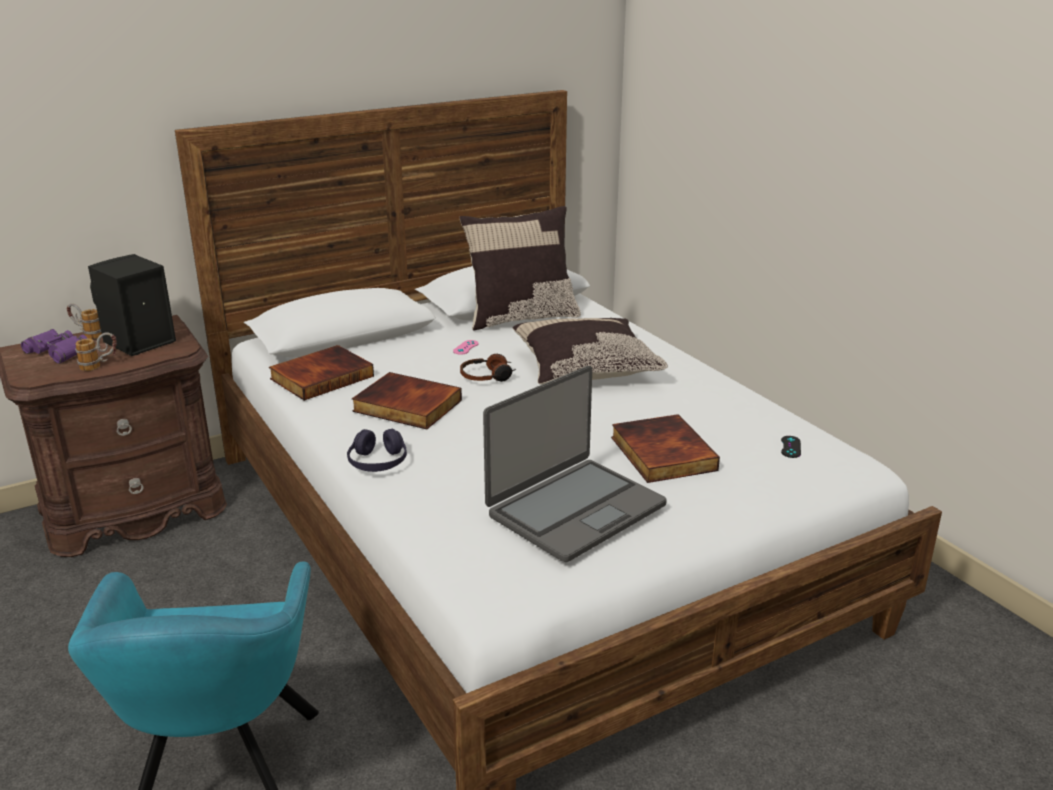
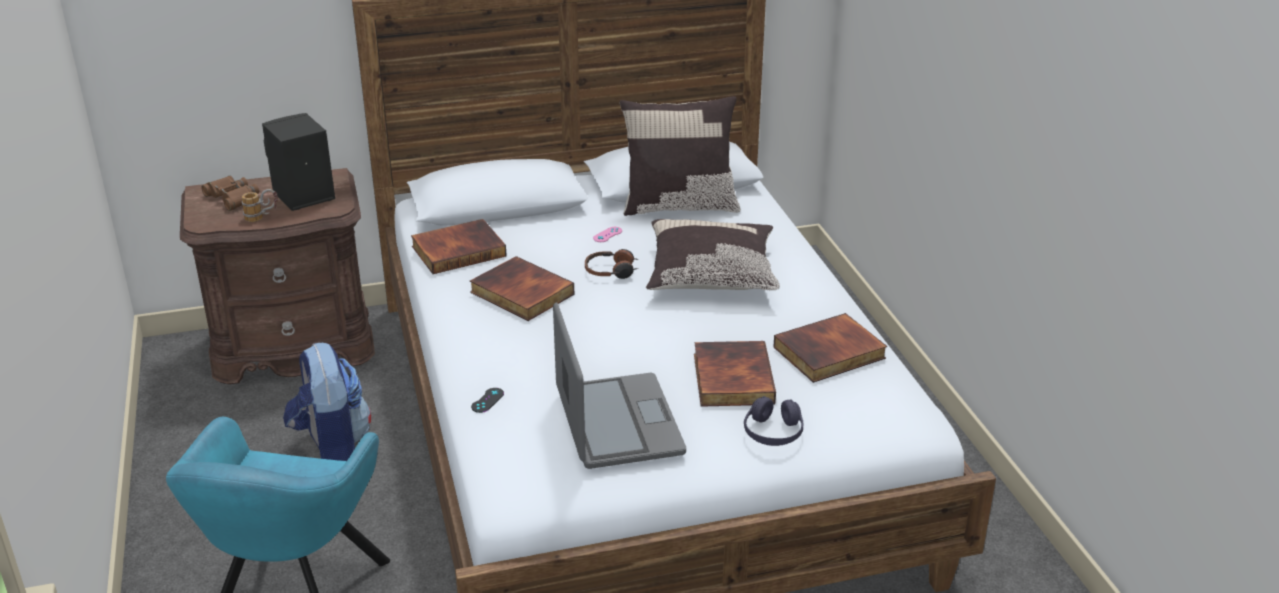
camera: 15 degrees right, 5 degrees up
(58, 352) = (232, 198): purple binoculars -> brown binoculars
(87, 334) = (262, 181): mug -> none
(211, 604) = (332, 448): none -> backpack
(378, 462) = (470, 348): purple headphones -> purple headphones (773, 433)
(575, 509) = (617, 423): laptop -> laptop turned 75 degrees counterclockwise
(739, 420) = (829, 354): none -> book
(790, 447) = (861, 390): black game controller -> black game controller (487, 400)

